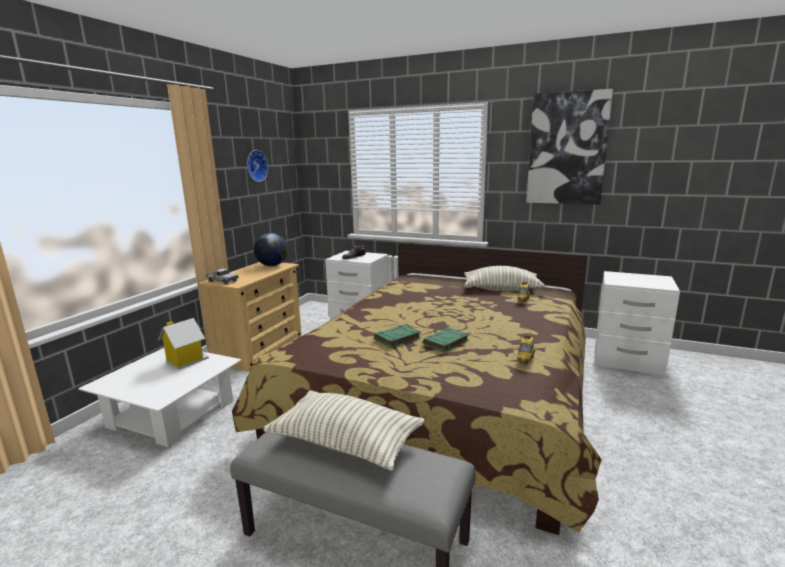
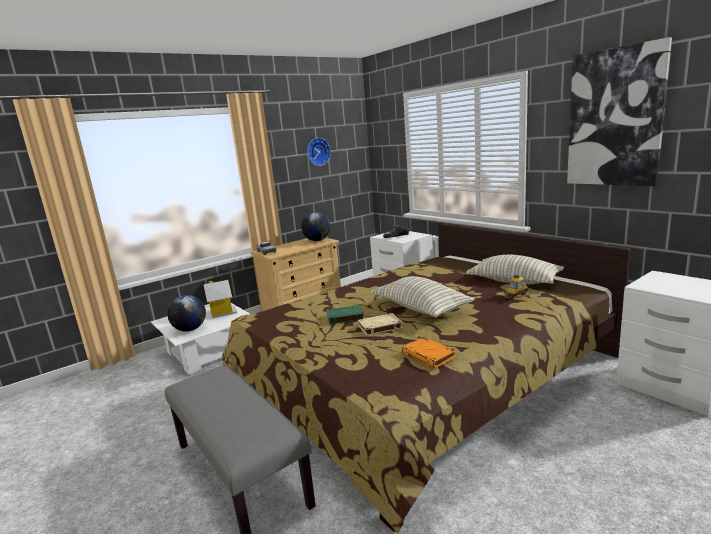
camera: 30 degrees right, 0 degrees up
(160, 387) = (190, 329): none -> globe
(346, 443) = (233, 394): pillow -> pillow (420, 308)
(446, 343) = (379, 327): green book -> beige book
(525, 360) = (429, 356): toy car -> orange book

